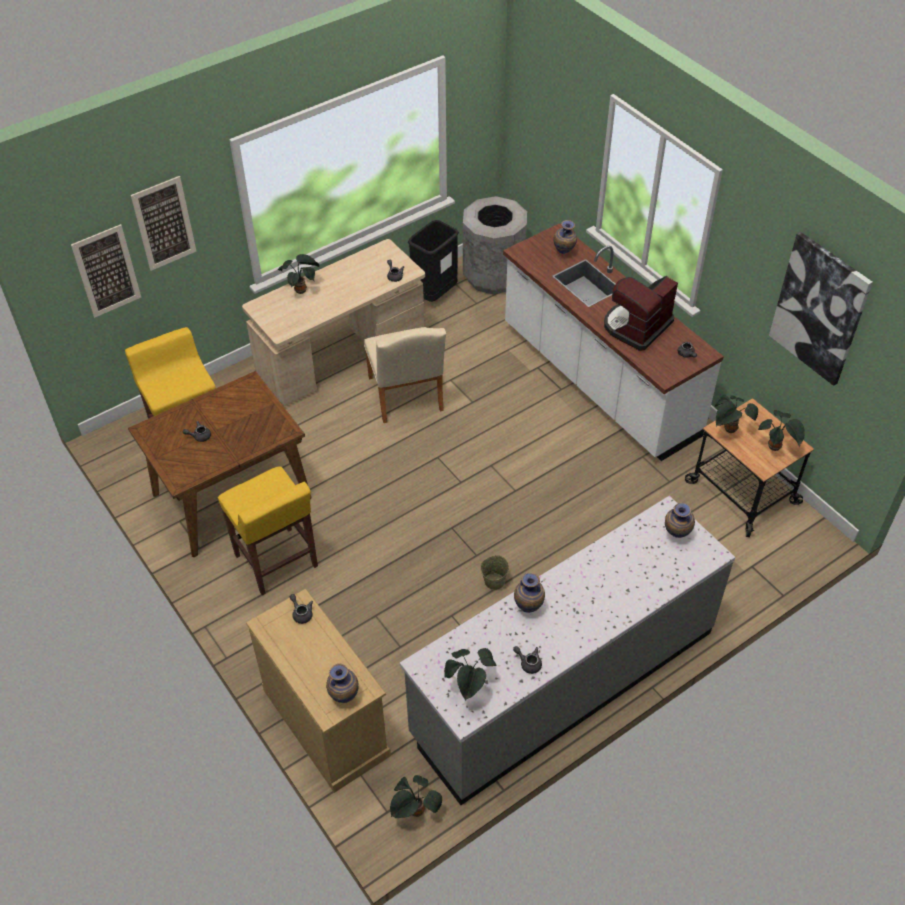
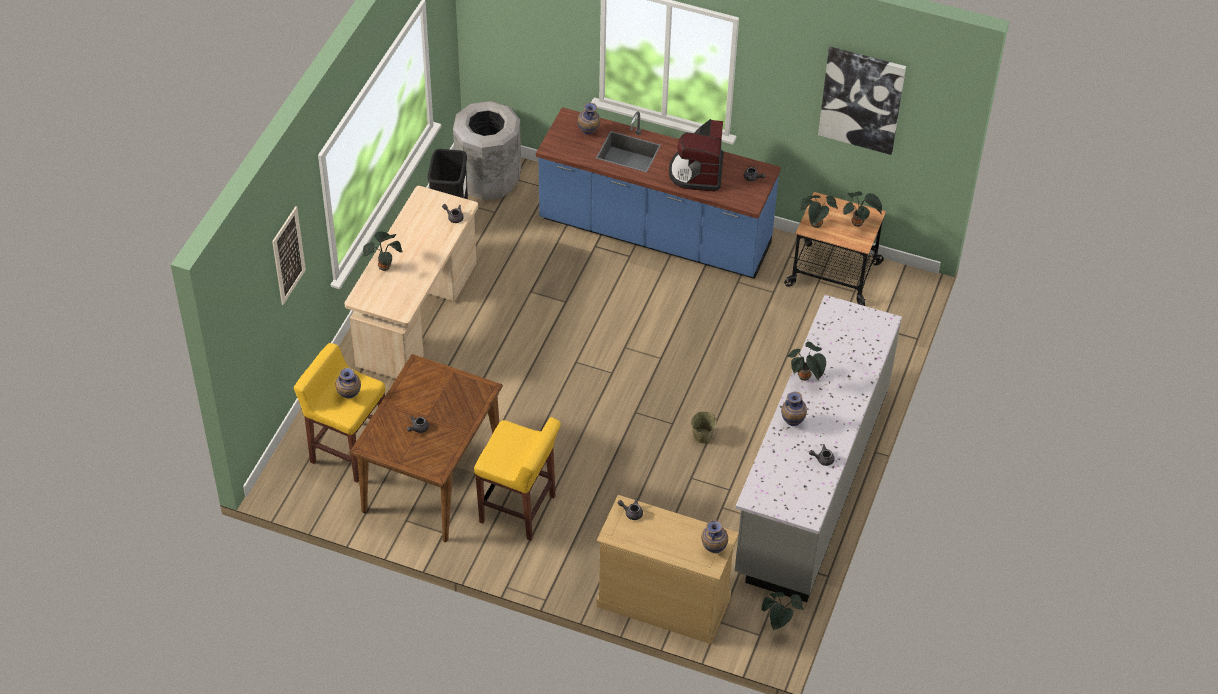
camera: 35 degrees left, 0 degrees up
(107, 271) = (260, 321): picture -> none
(406, 398) = (506, 325): beige chair -> none
(469, 687) = (797, 495): potted plant -> potted plant (805, 377)
(598, 381) = (654, 235): white counter -> blue counter
(676, 535) = (851, 321): vase -> vase (349, 397)

